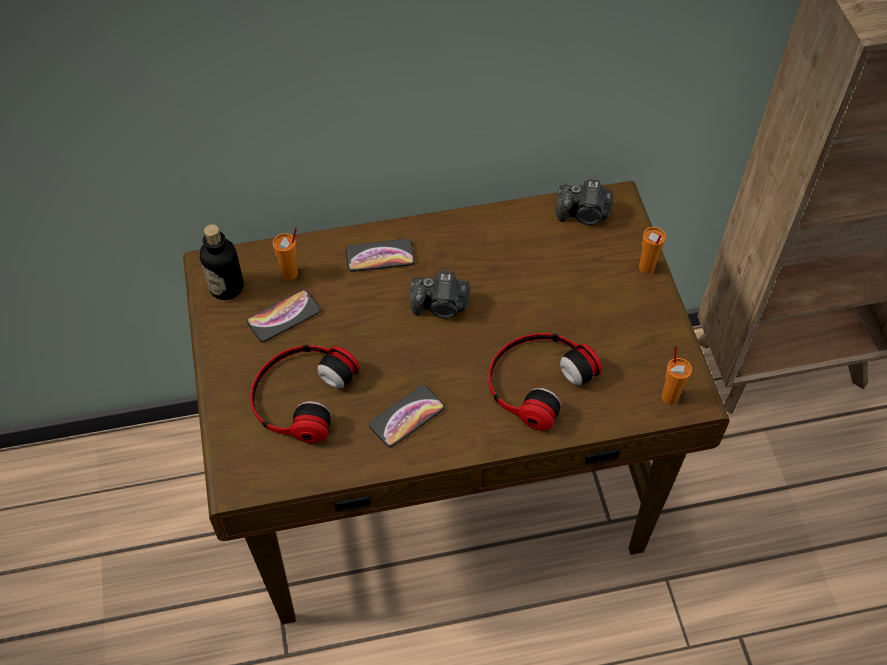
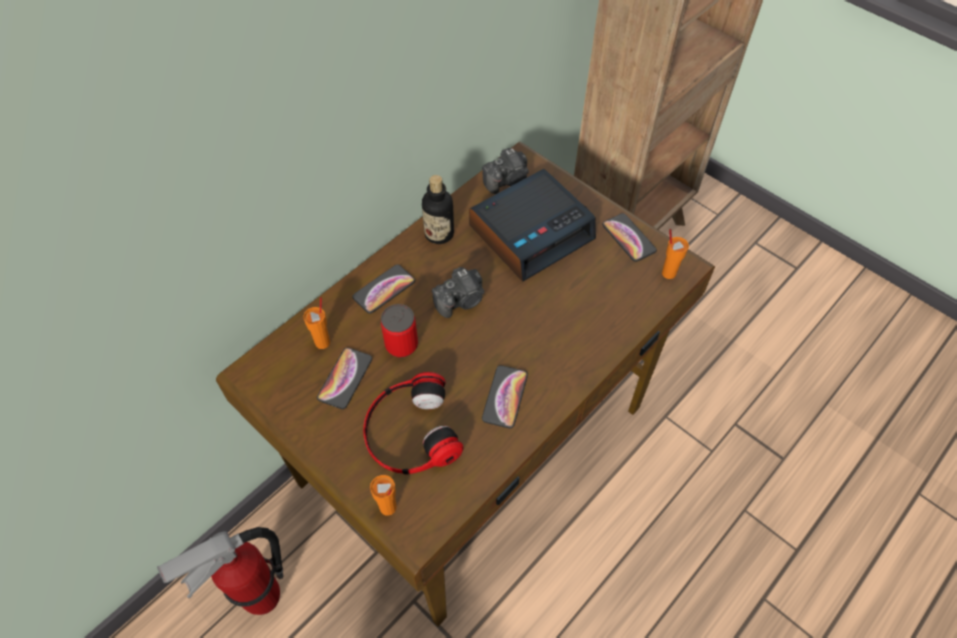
camera: 35 degrees left, 0 degrees up
(153, 494) = (261, 598): none -> fire extinguisher
(226, 287) = (277, 383): bottle -> bottle (439, 234)
(354, 315) = (401, 345): none -> can
(536, 380) = (574, 314): headphones -> none
(564, 278) = (531, 231): none -> alarm clock
(646, 268) = (579, 195): orange cup -> orange cup (388, 508)
(659, 339) = (628, 238): none -> phone

